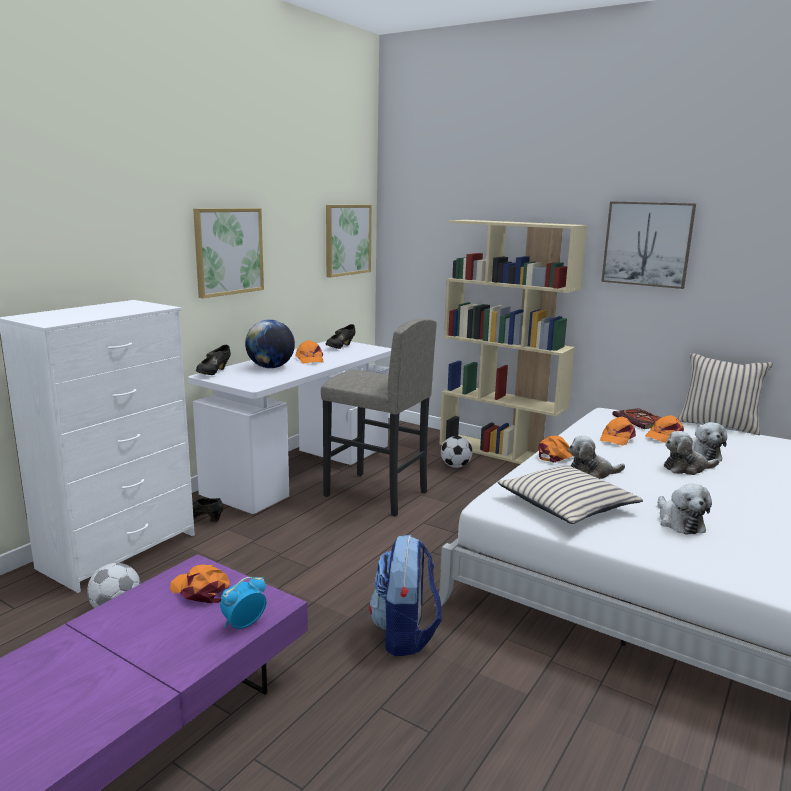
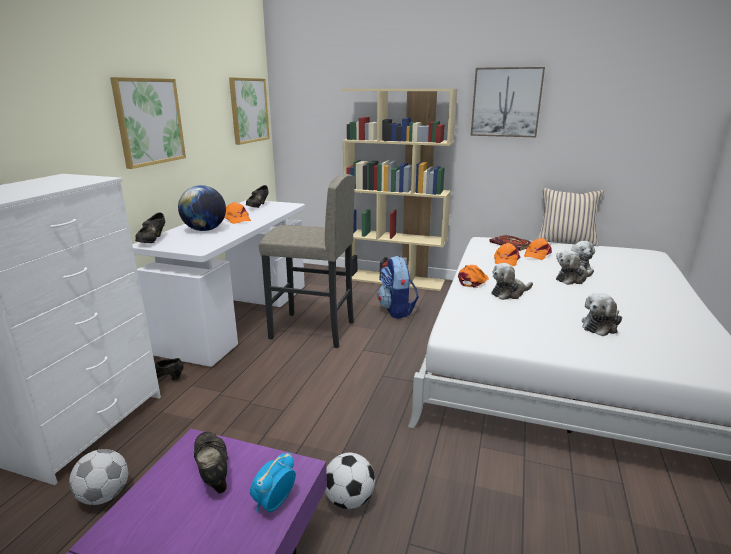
camera: 15 degrees left, 5 degrees up
(201, 590) = (212, 471): orange cap -> black shoe
(405, 635) = (396, 461): backpack -> backpack (397, 310)
(455, 466) = (366, 296): football -> football (349, 500)
(566, 505) = (510, 324): beige pillow -> none
(679, 522) = (601, 326): plush toy -> plush toy turned 75 degrees clockwise

